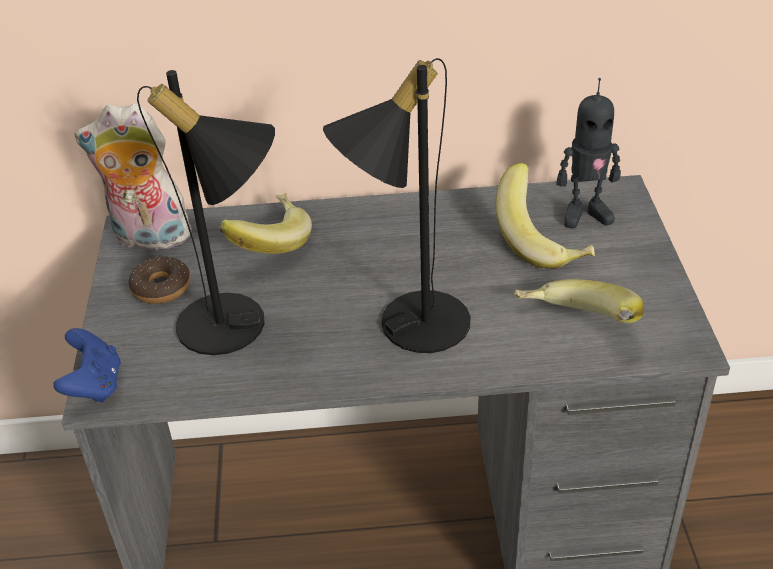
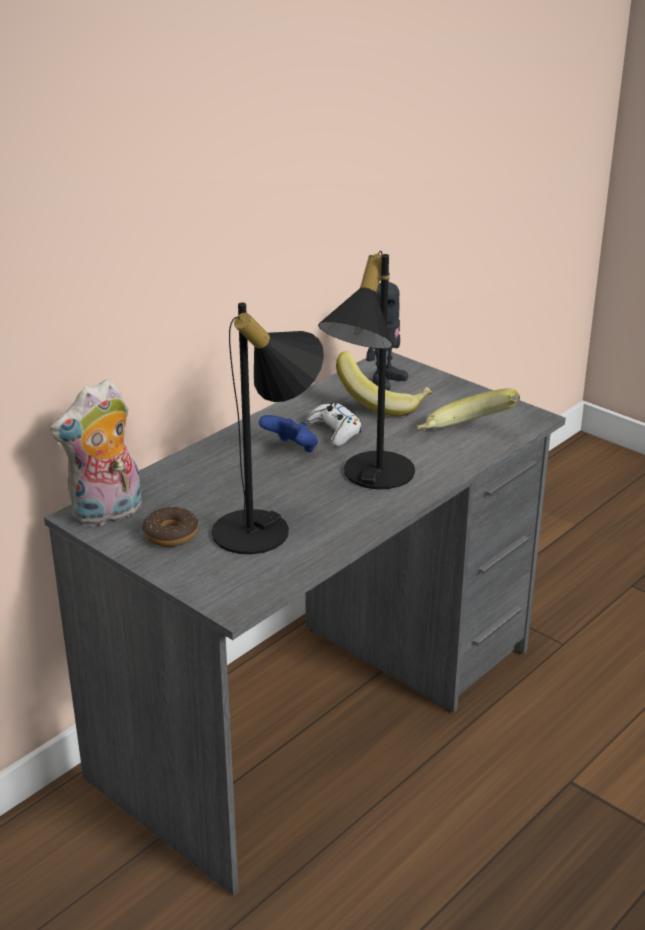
camera: 45 degrees left, 10 degrees down
(94, 385) = (220, 603): blue game controller -> blue game controller (291, 449)
(267, 243) = (205, 478): banana -> none
(450, 251) = (335, 431): none -> white game controller

